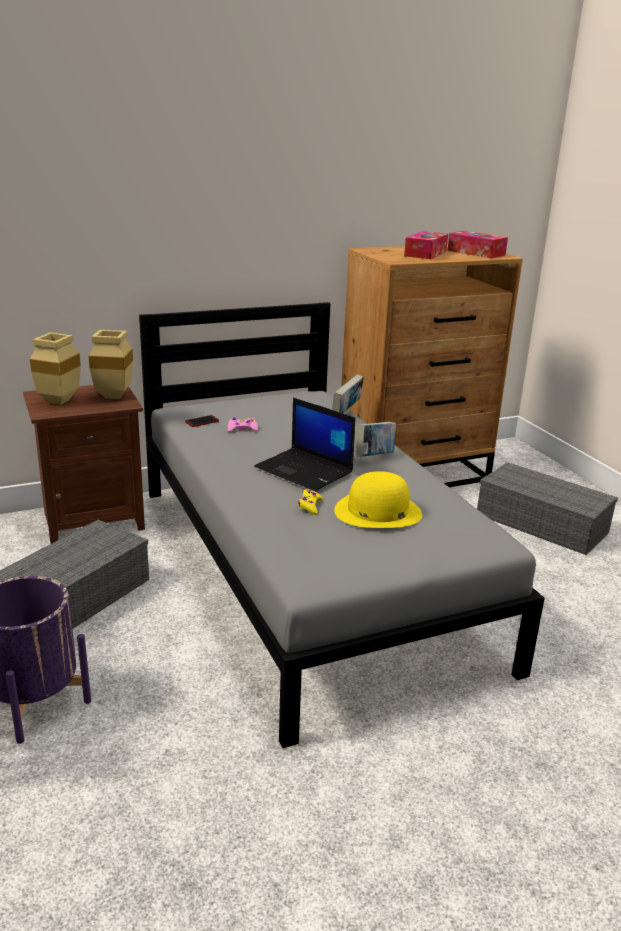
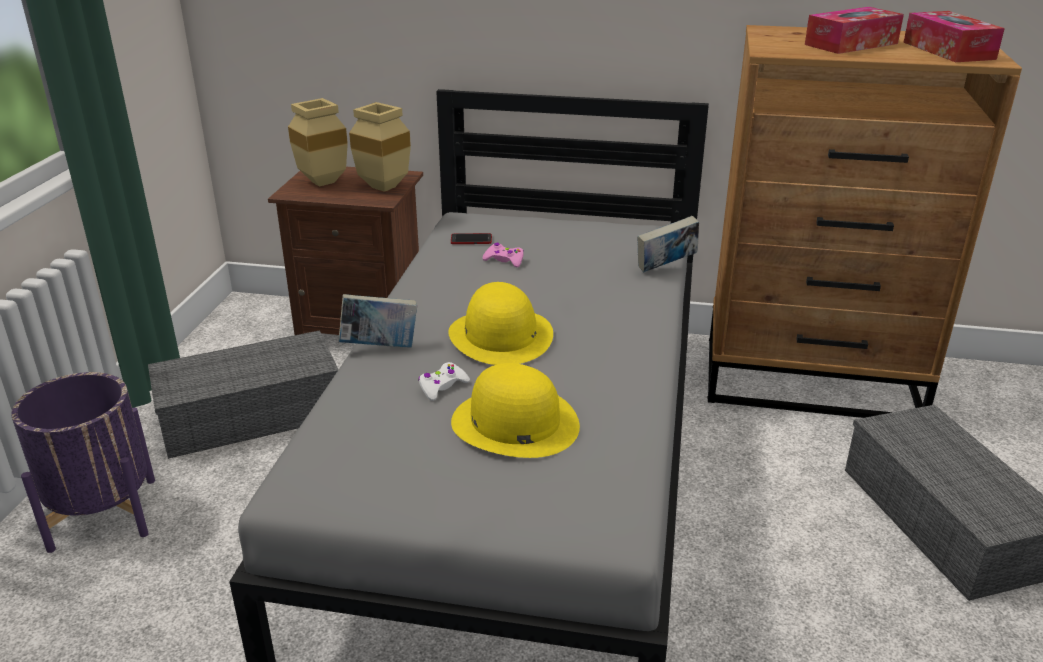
camera: 35 degrees right, 5 degrees up
(305, 470) = (501, 336): laptop -> yellow hat
(310, 506) = (442, 387): yellow game controller -> white game controller
(374, 456) = (618, 342): book -> book (380, 347)

